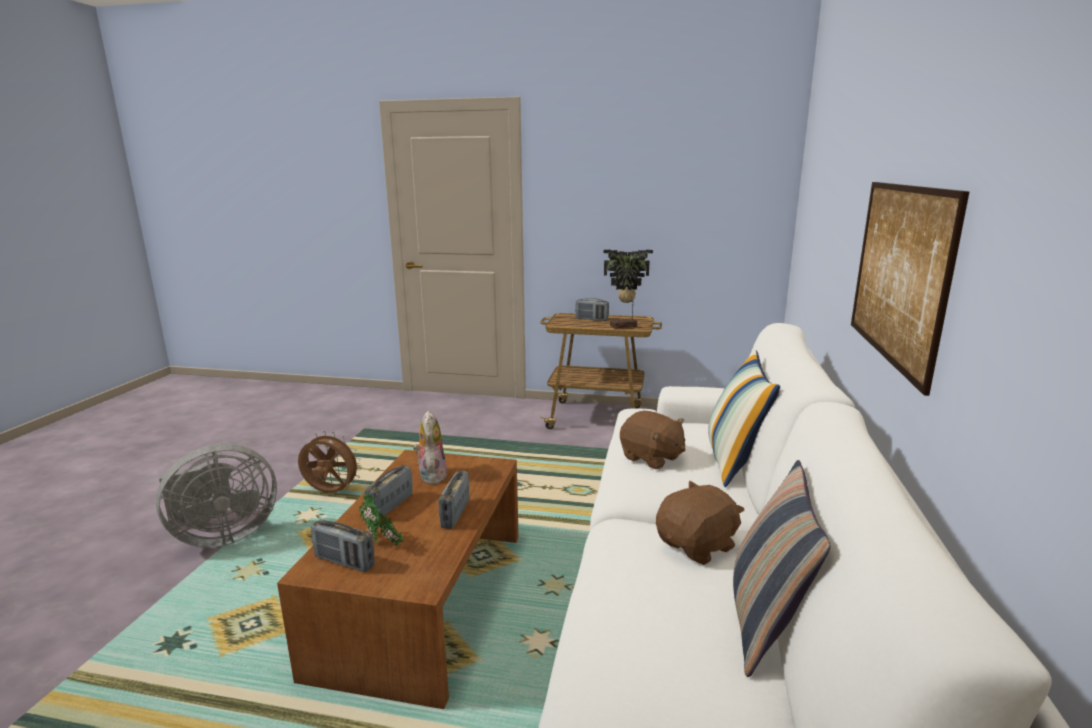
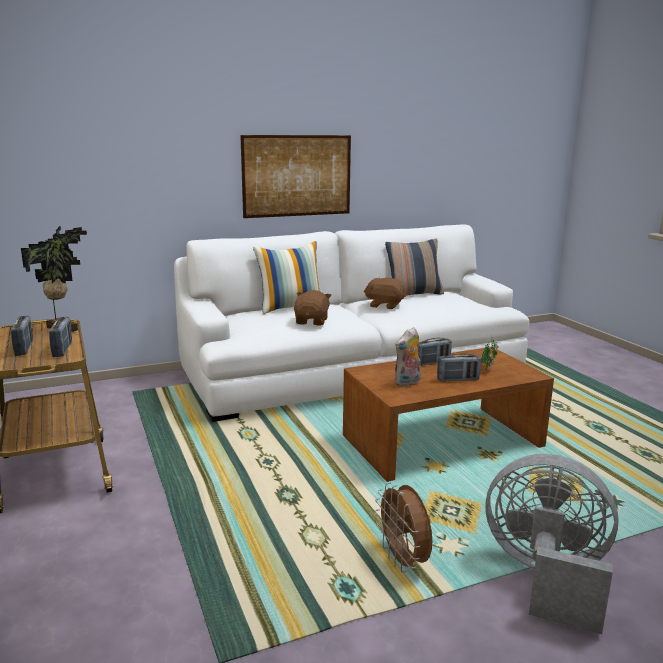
camera: 125 degrees left, 0 degrees up
(344, 562) = (513, 370): radio -> radio (62, 350)

